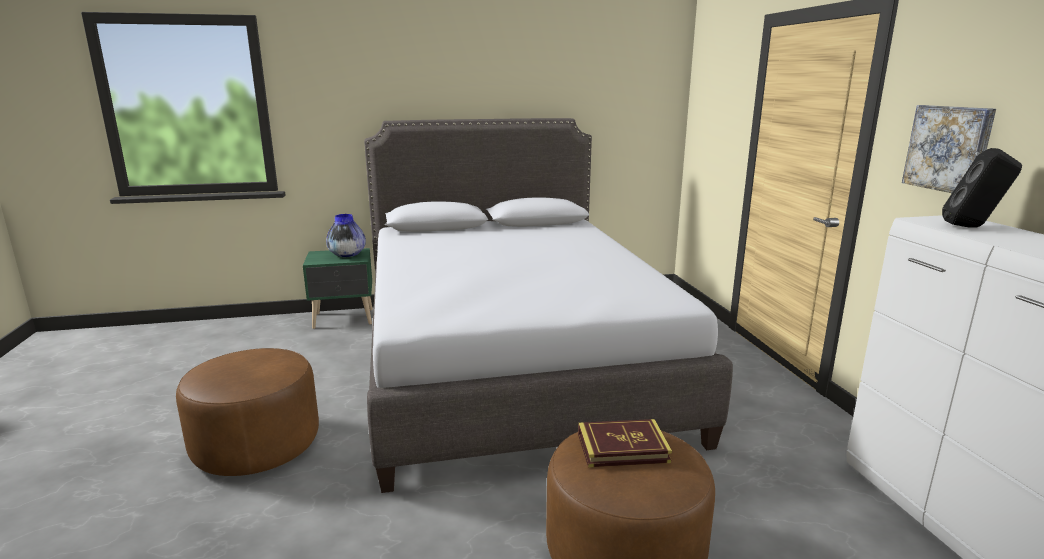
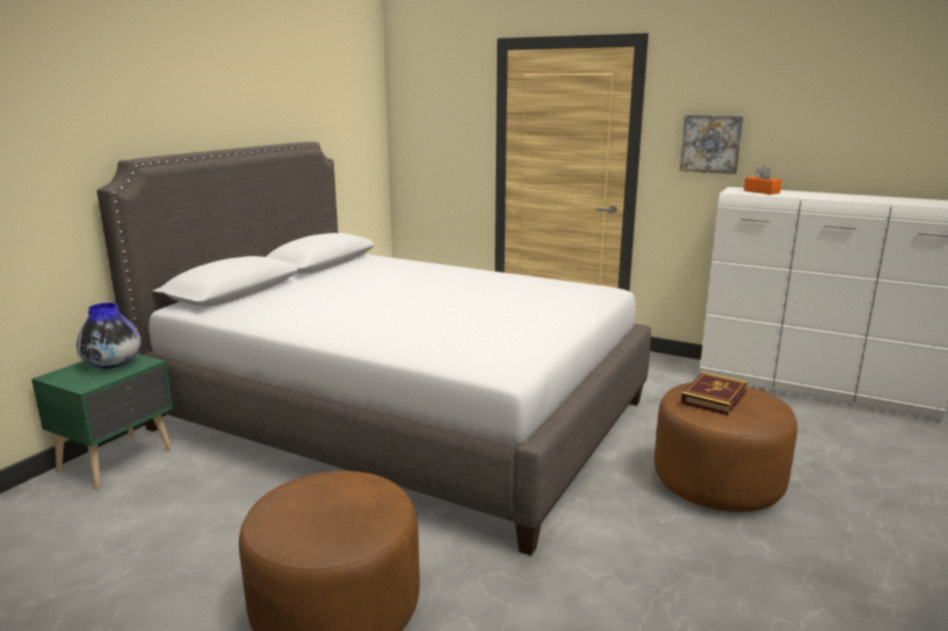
camera: 50 degrees left, 0 degrees up
(973, 227) = (761, 192): black speaker -> orange tissue box

